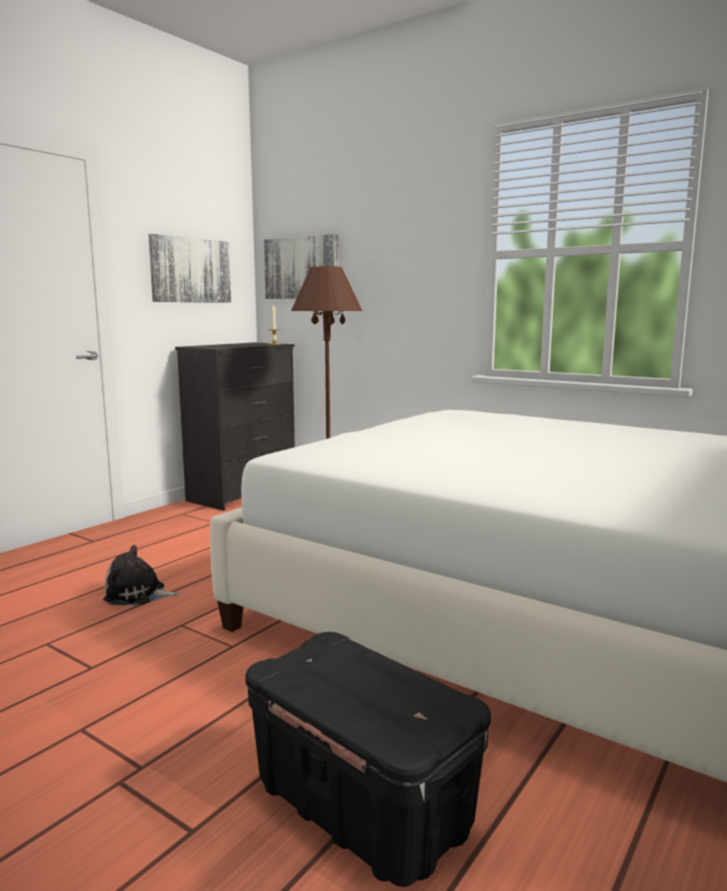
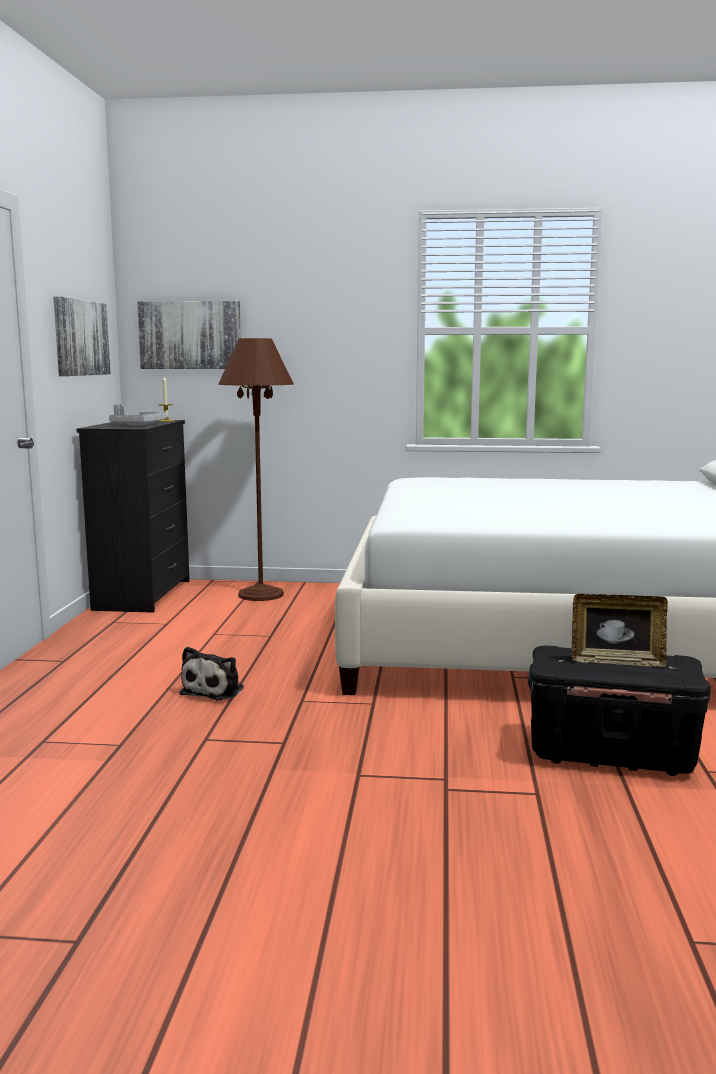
camera: 30 degrees left, 0 degrees up
(138, 595) = (215, 690): plush toy -> plush toy turned 45 degrees counterclockwise
(231, 346) = (138, 425): none -> grey tray
(363, 683) = (616, 661): none -> picture frame

